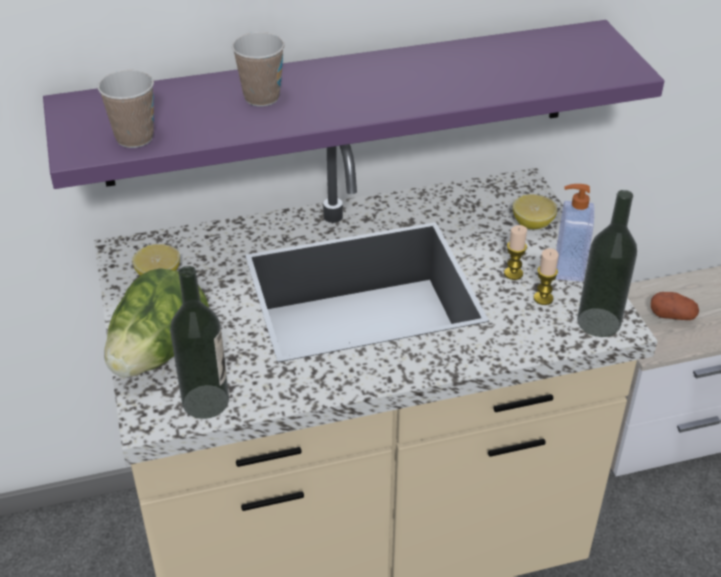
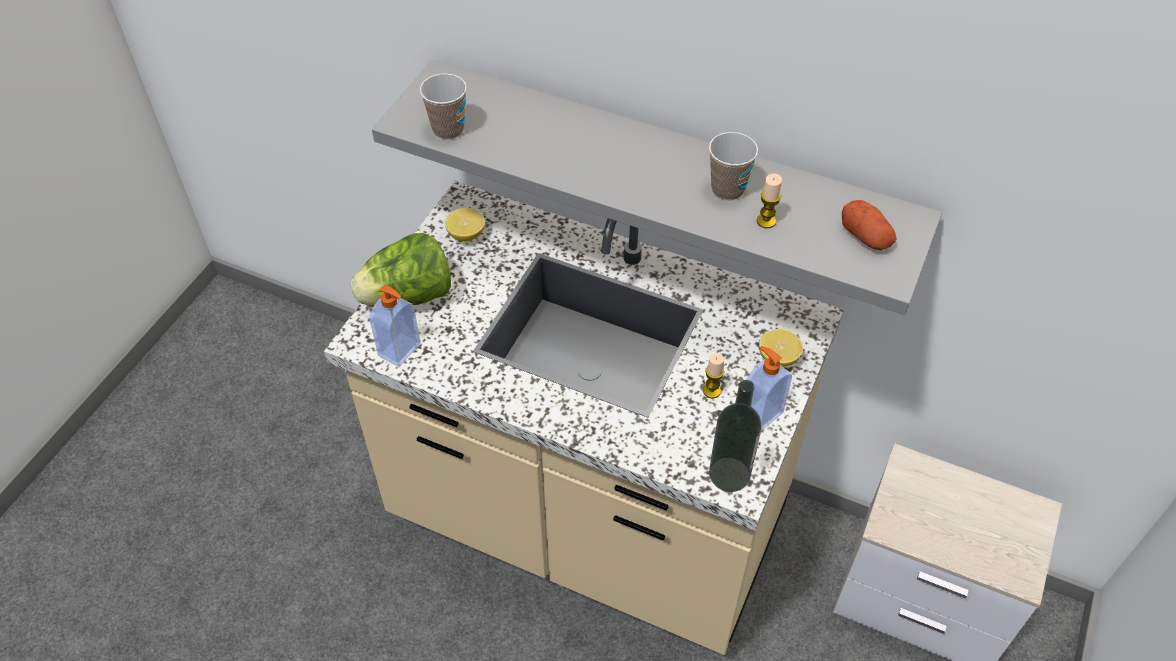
camera: 40 degrees right, 10 degrees up
(205, 401) = (401, 350): bottle -> soap dispenser
(261, 97) = (568, 140): cup -> cup (727, 189)
(340, 103) = (668, 169): purple shelf -> grey shelf
(543, 298) = (710, 426): candle -> candle (766, 221)
(672, 315) = (941, 511): potato -> potato (865, 236)

